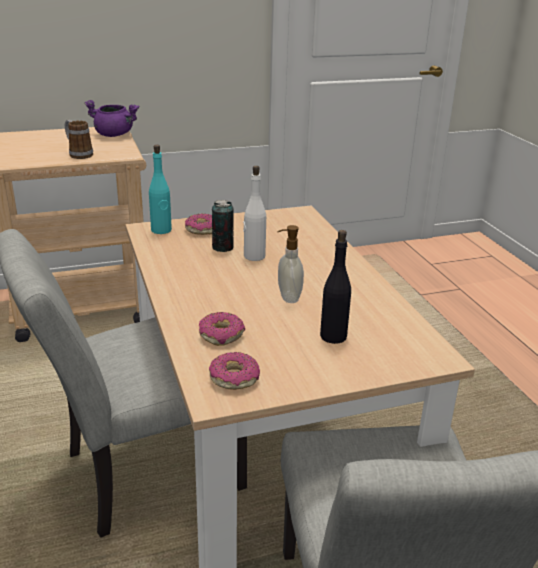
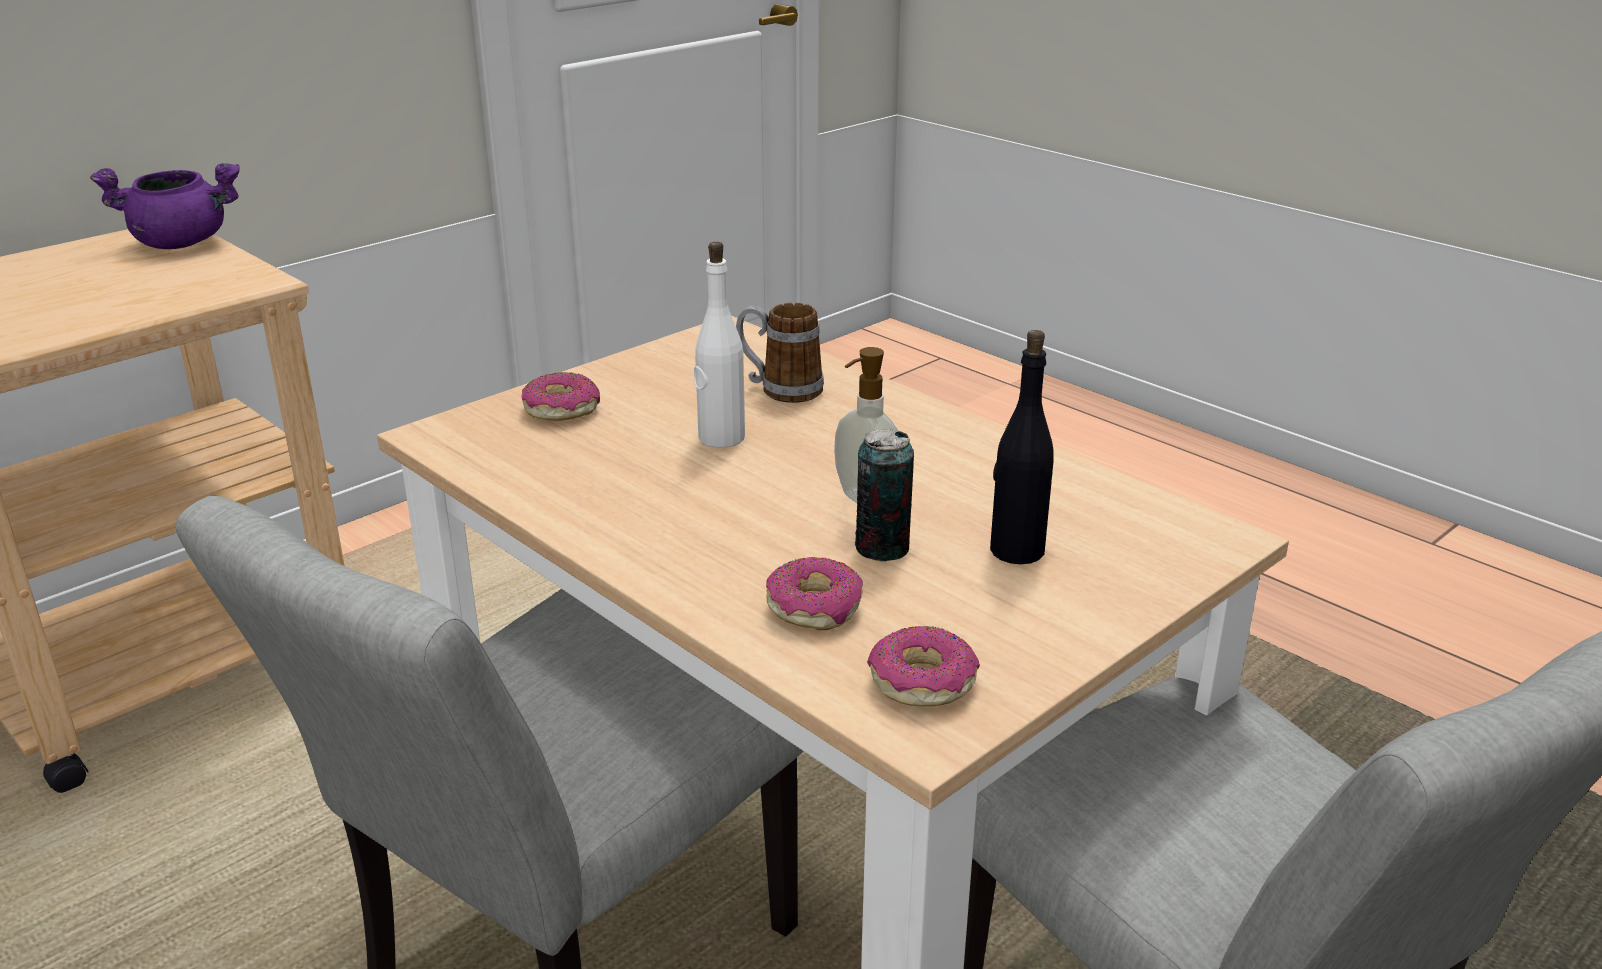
camera: 25 degrees left, 0 degrees up
(78, 154) = (138, 301): mug -> mug (780, 389)
(161, 230) = (474, 430): turquoise bottle -> none
(222, 248) = (641, 436): can -> can (882, 548)

